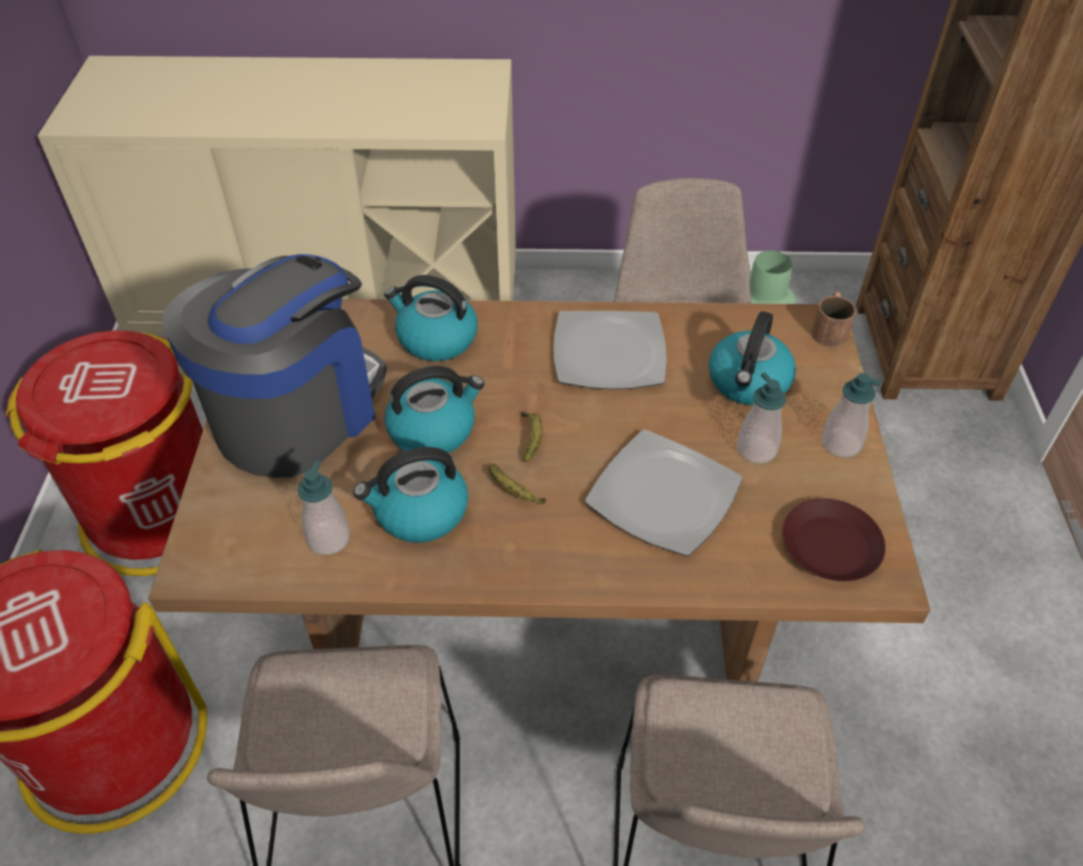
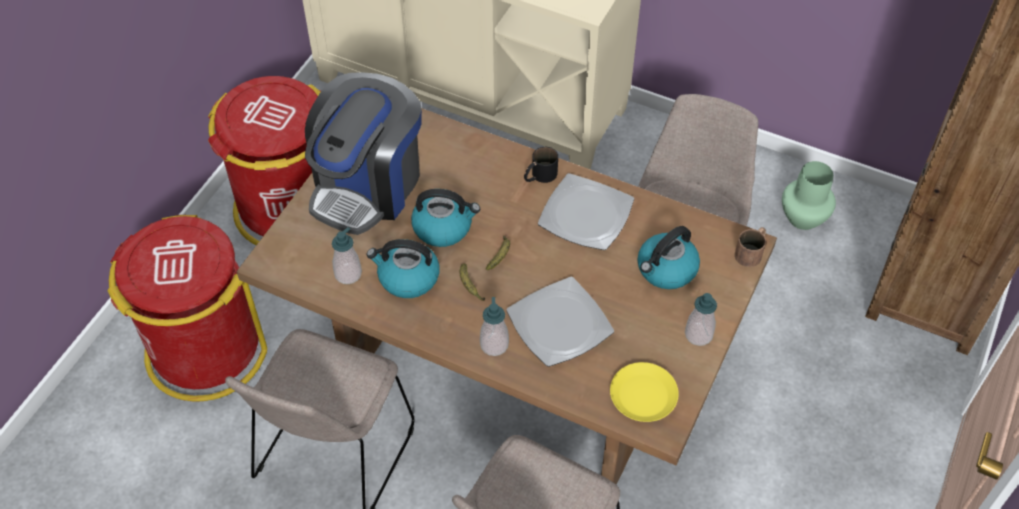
camera: 25 degrees right, 5 degrees up
(297, 413) = (368, 185): coffee machine -> coffee machine turned 150 degrees clockwise
(436, 339) = (478, 164): kettle -> none
(522, 328) = (539, 176): none -> black mug
(756, 450) = (639, 317): soap dispenser -> soap dispenser (494, 344)
(829, 546) = (642, 395): brown plate -> yellow plate

